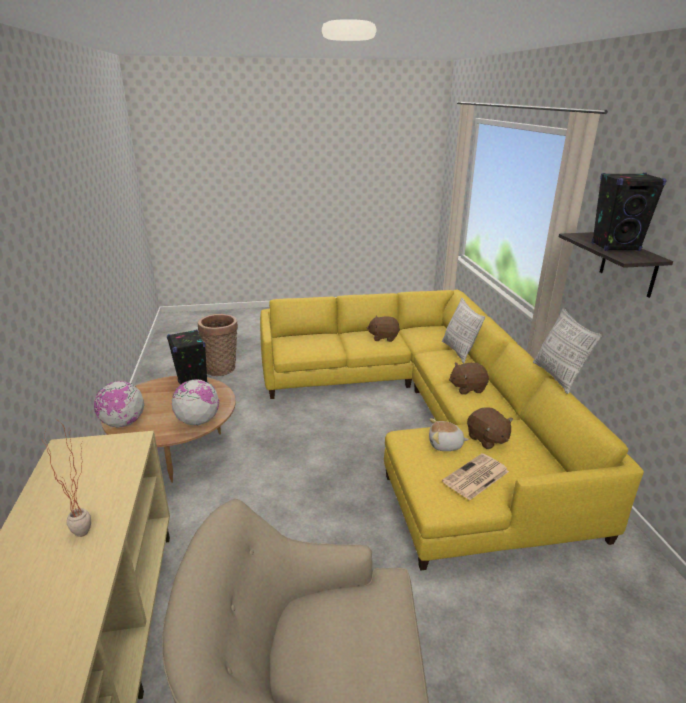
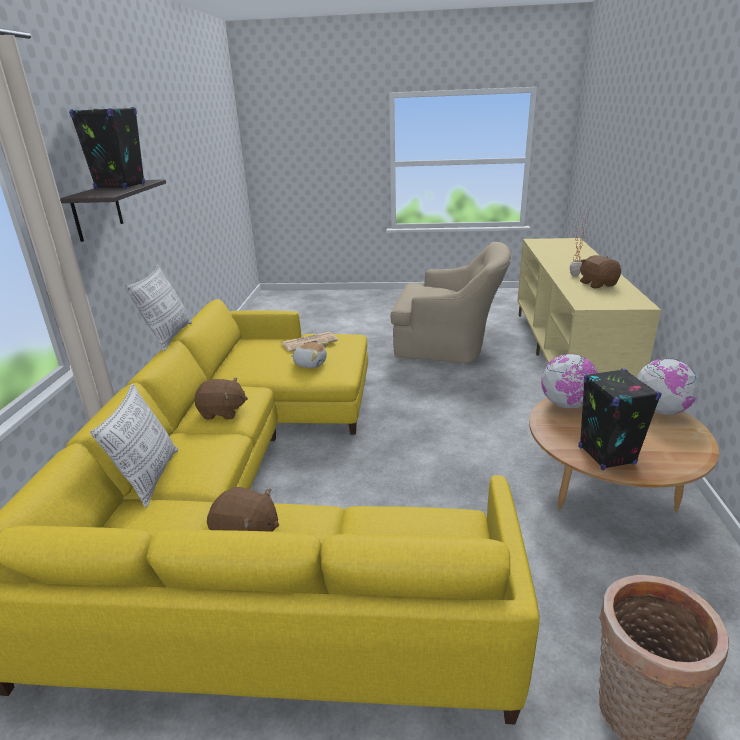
camera: 165 degrees left, 0 degrees up
(487, 439) = (269, 363): brown plush toy -> brown plush toy (597, 284)

